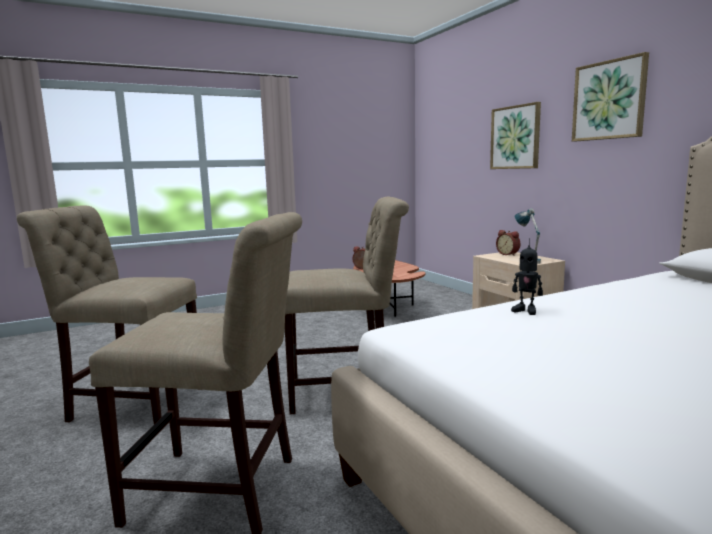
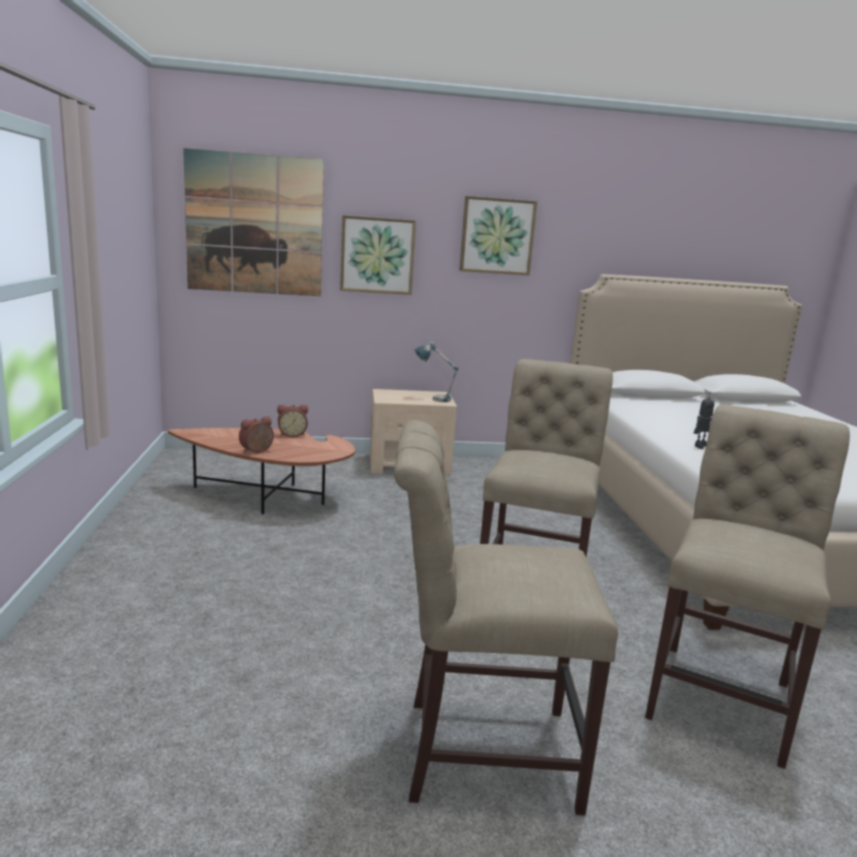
camera: 70 degrees left, 5 degrees up
(132, 403) = (478, 751): beige chair -> beige chair turned 60 degrees clockwise
(452, 128) = (255, 225): none -> picture
(508, 254) = (391, 394): alarm clock -> alarm clock (292, 435)

